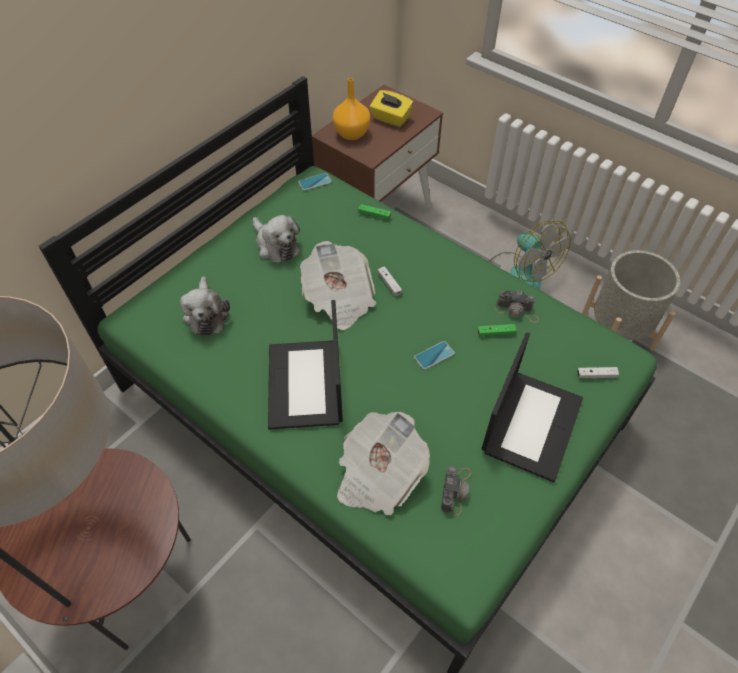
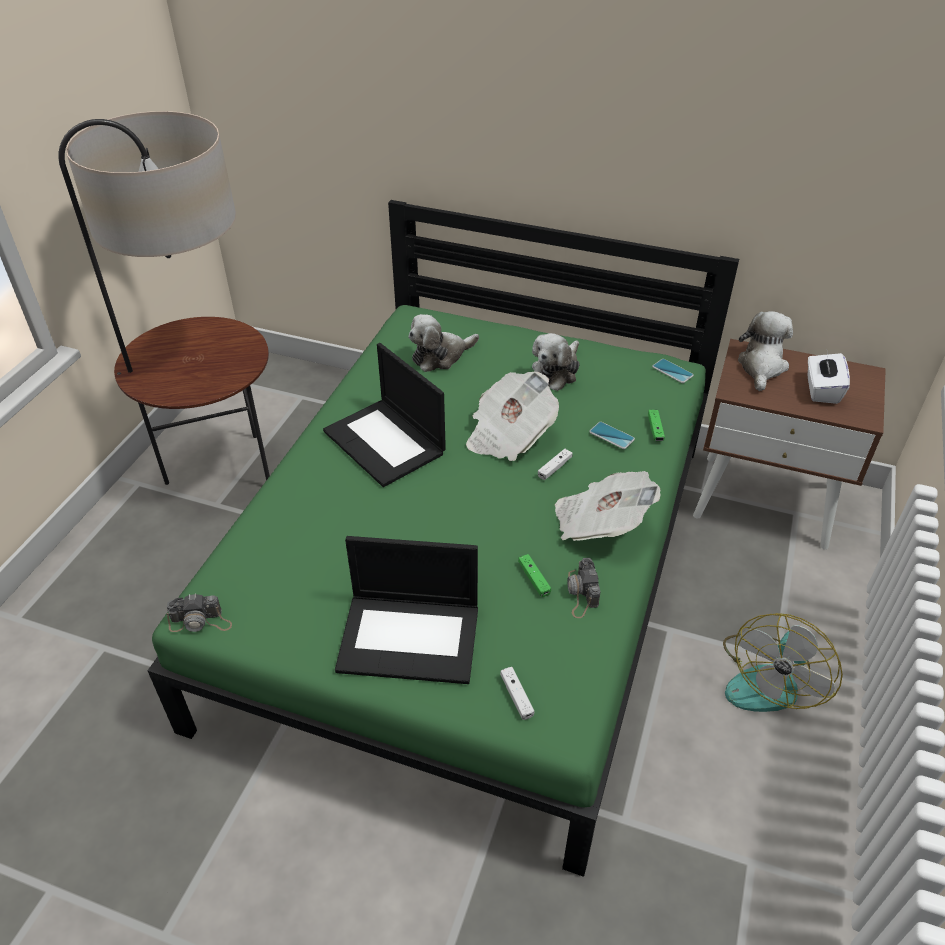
camera: 70 degrees right, 10 degrees down
(306, 385) = (386, 442): laptop -> laptop turned 105 degrees counterclockwise
(352, 134) = (761, 367): orange vase -> plush toy
(378, 474) = (300, 521): newspaper -> newspaper (600, 523)
(390, 119) = (821, 390): yellow tissue box -> white tissue box
(434, 355) = (470, 530): phone -> phone (611, 436)
(456, 490) = (300, 586): camera -> camera (200, 621)
(617, 330) = (749, 837): grey planter -> none

